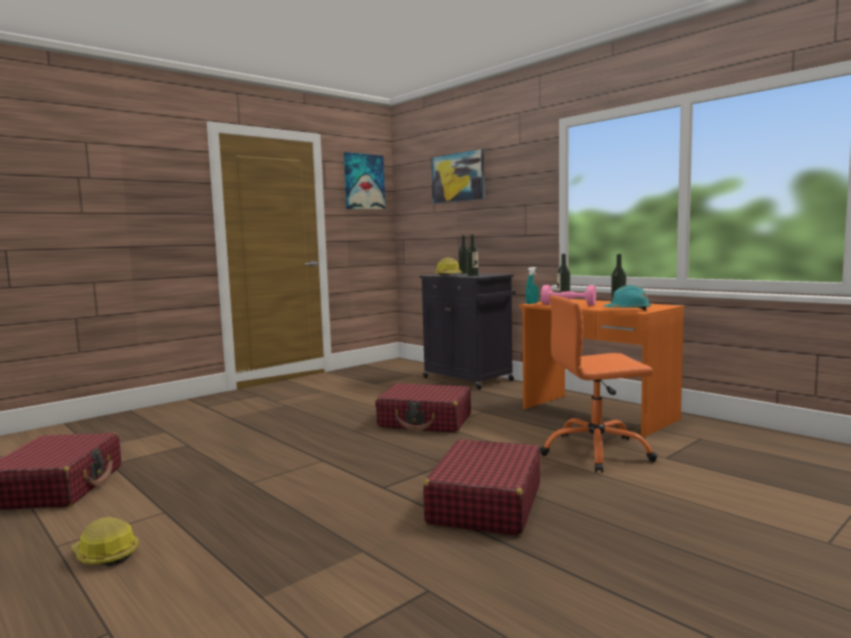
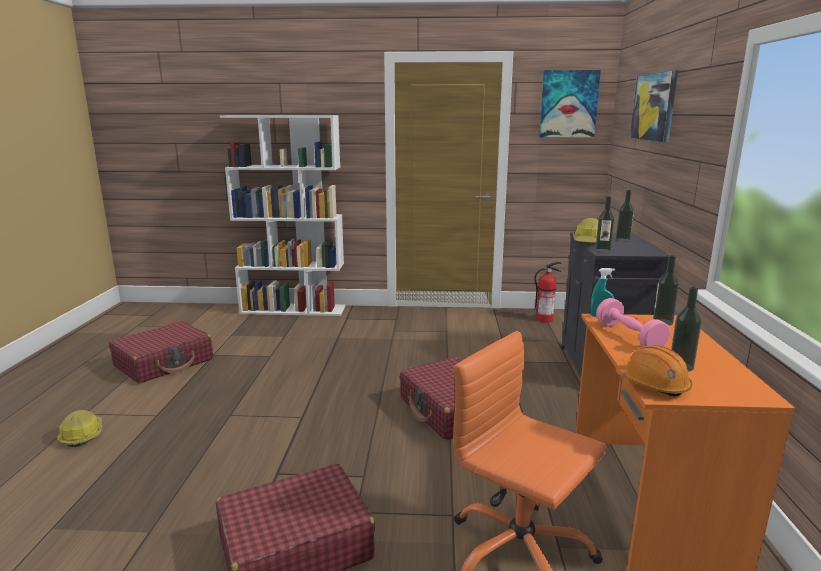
camera: 45 degrees right, 10 degrees up
(124, 416) = (294, 309): none -> white bookcase
(379, 368) = (545, 319): none -> fire extinguisher
(628, 310) = (652, 384): turquoise hard hat -> orange hard hat

